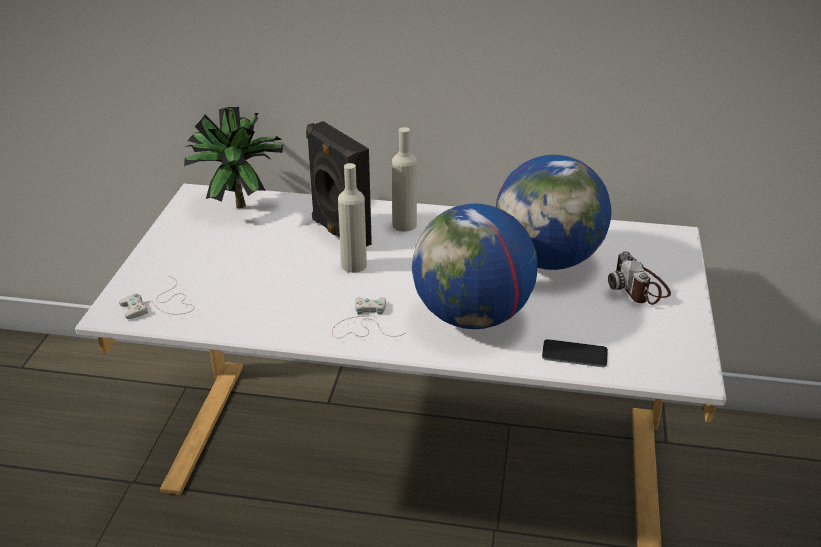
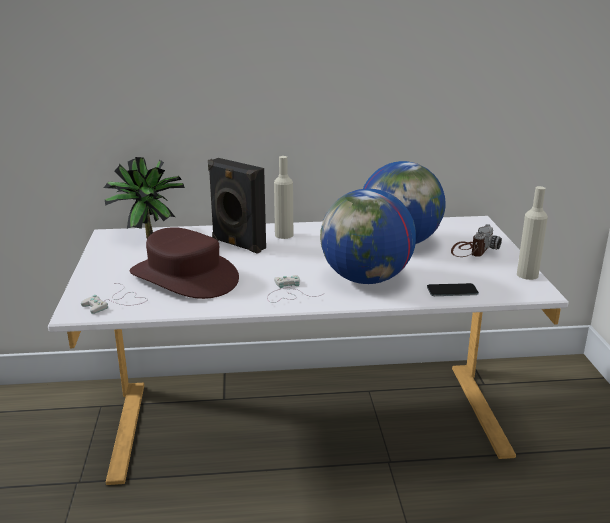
camera: 15 degrees left, 10 degrees down
(254, 277) = (185, 277): none -> brown hat
(354, 265) = (259, 261): beige bottle -> beige bottle (527, 275)
(640, 287) = (472, 250): camera -> camera turned 120 degrees counterclockwise

